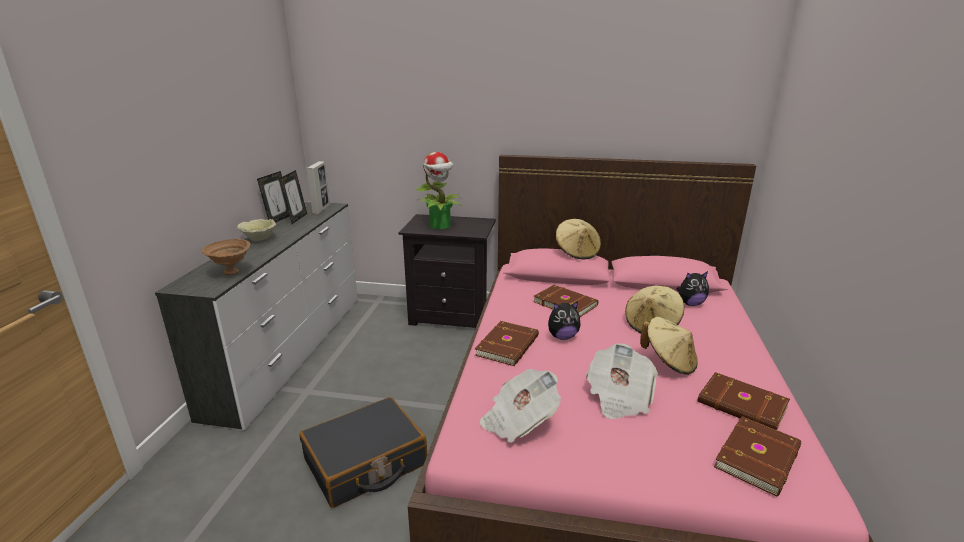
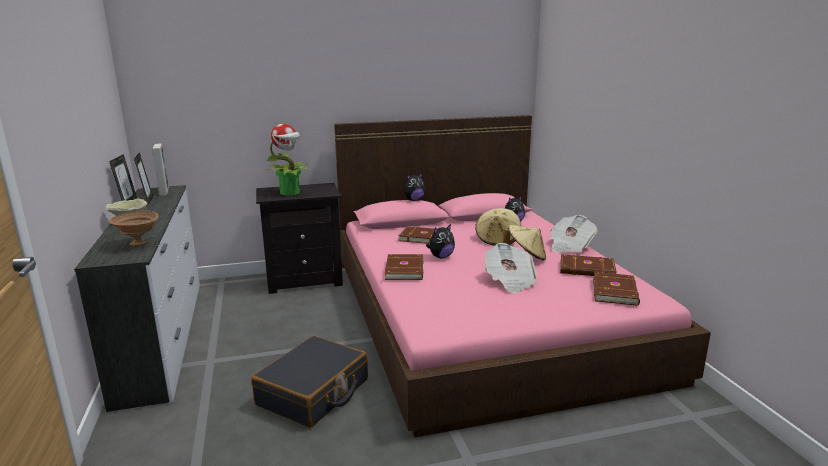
camera: 25 degrees left, 5 degrees down
(518, 420) = (455, 307): newspaper -> newspaper (569, 246)
(577, 252) = (414, 200): beige hat -> plush toy

